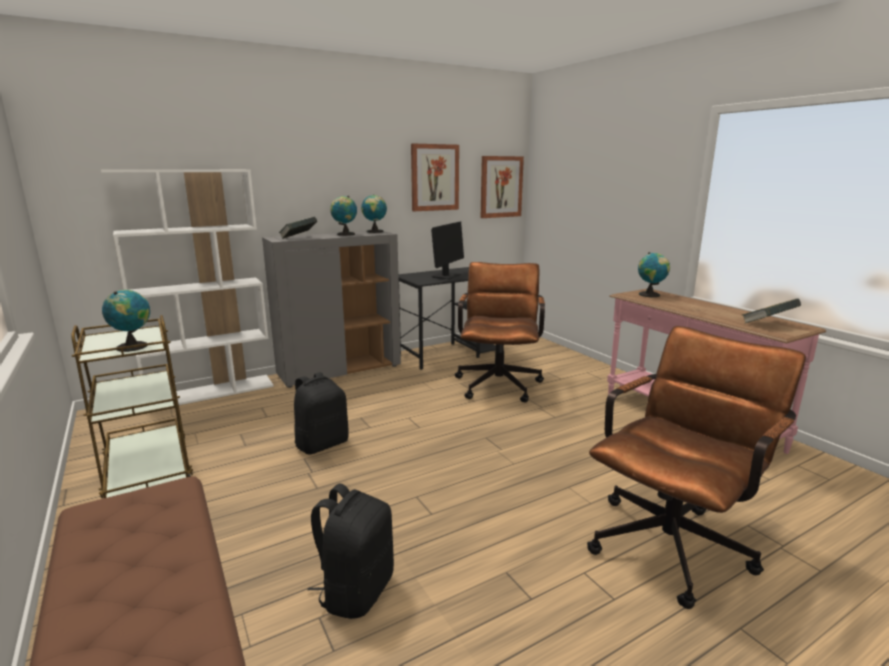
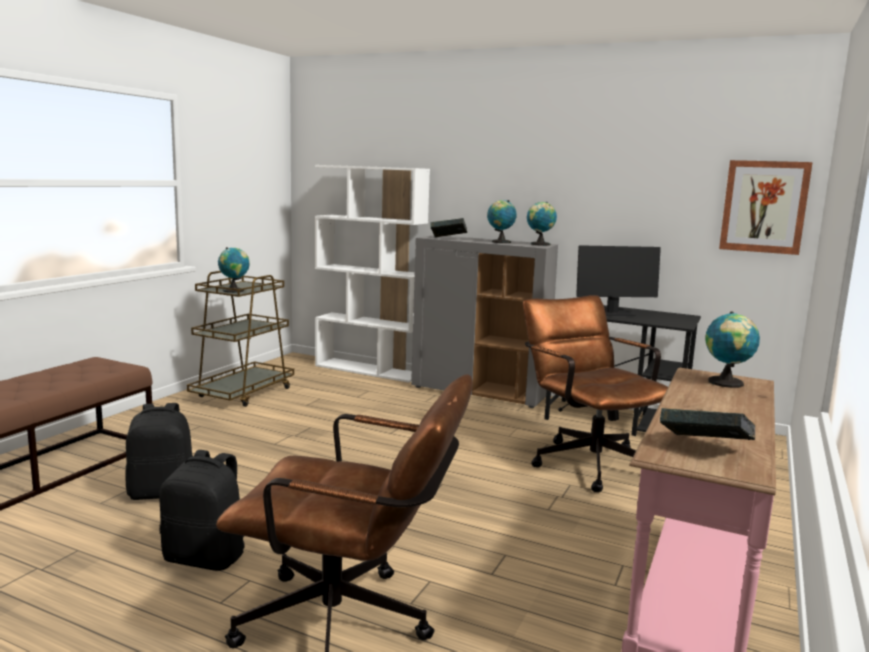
camera: 55 degrees right, 5 degrees down
(322, 444) = (339, 426): black backpack -> black backpack (206, 558)
(434, 177) = (647, 187): picture -> none
(499, 382) = (586, 461): brown office chair -> brown office chair turned 90 degrees counterclockwise

